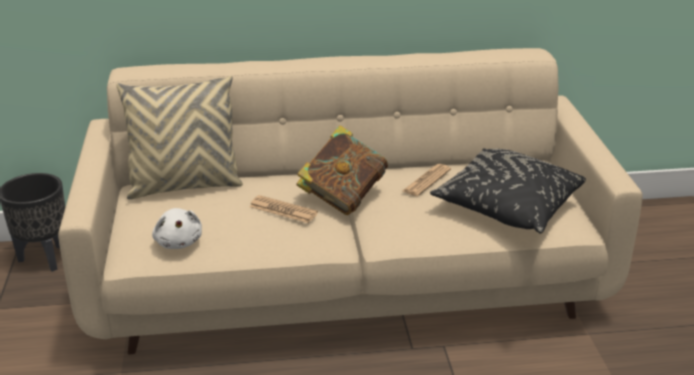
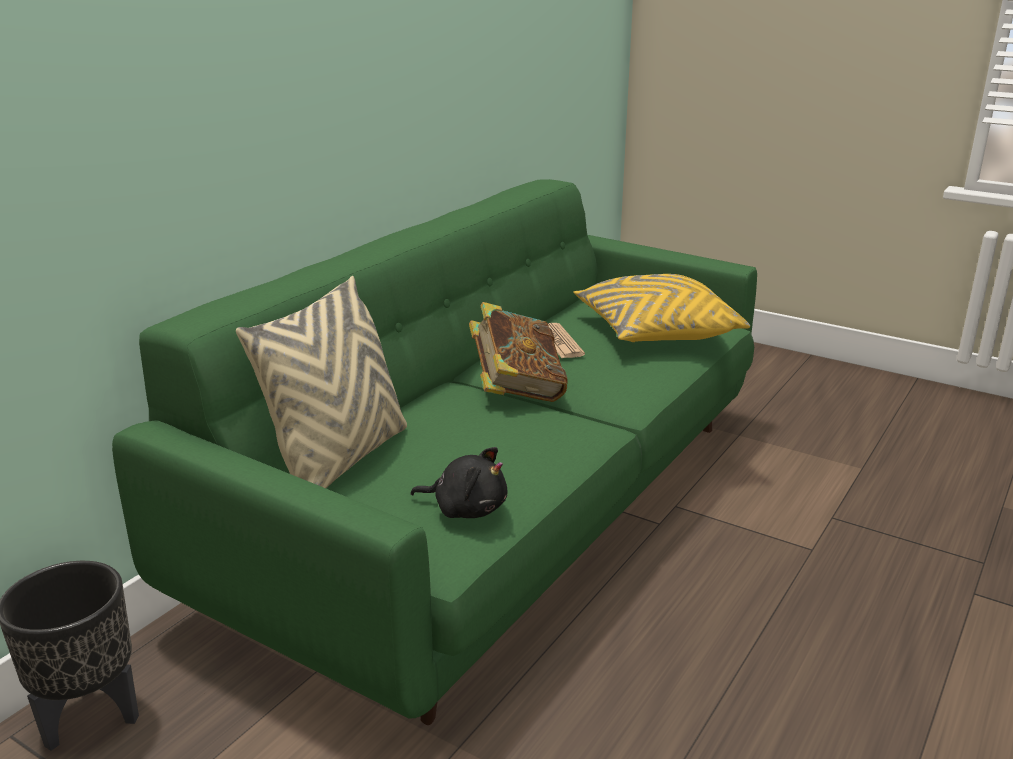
camera: 50 degrees left, 5 degrees down
(178, 242) = (466, 509): white plush toy -> black plush toy
(283, 210) = (504, 423): newspaper -> none
(347, 281) = (505, 508): beige sofa -> green sofa
(507, 207) = (655, 333): black pillow -> yellow pillow

